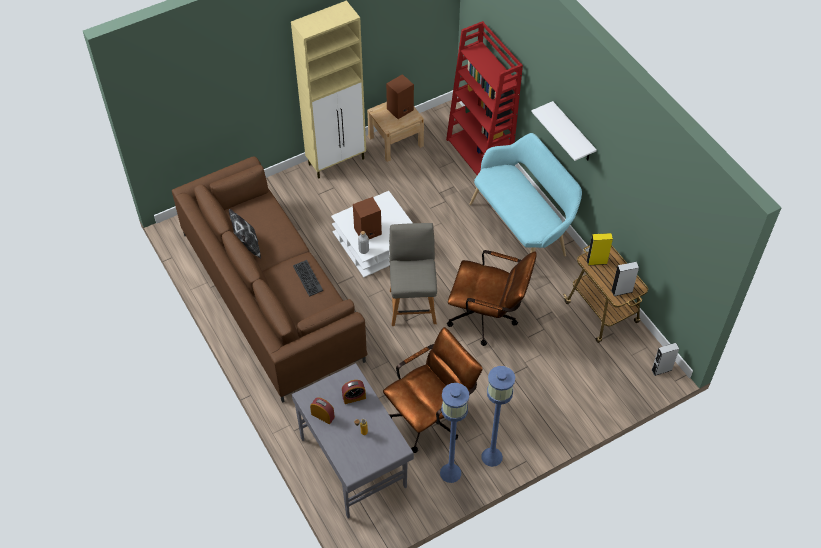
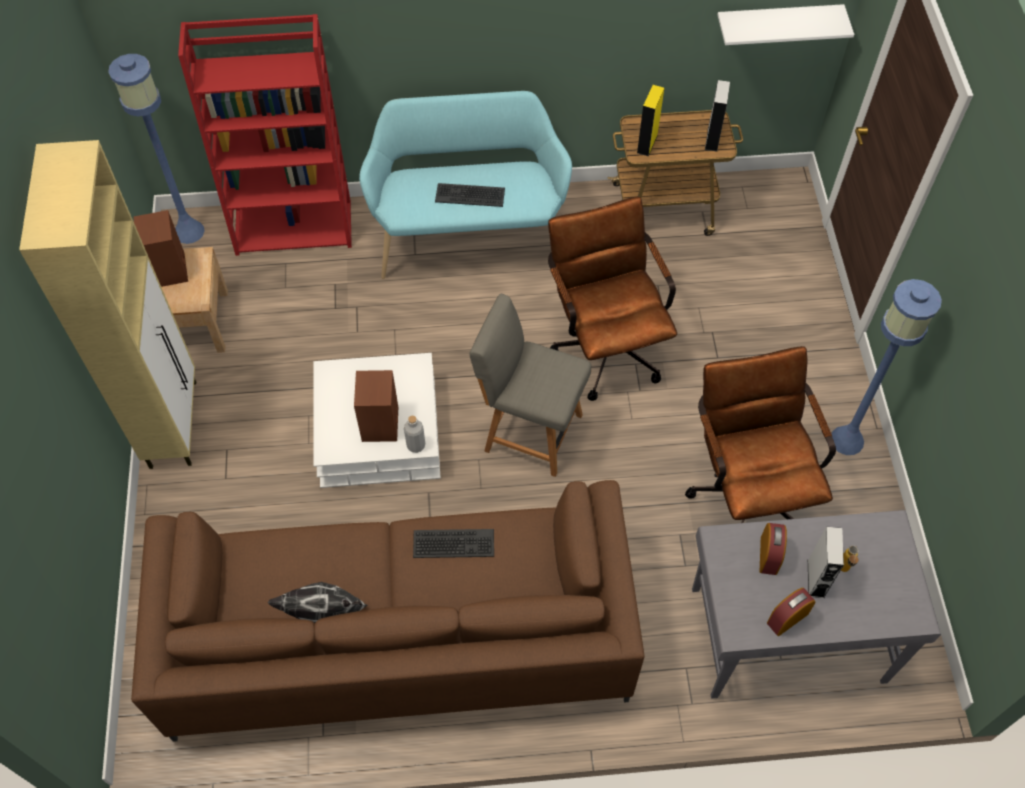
camera: 65 degrees left, 5 degrees up
(450, 472) = (854, 505): blue floor lamp -> blue floor lamp (188, 231)
(488, 318) = (605, 343): brown office chair -> brown office chair turned 60 degrees counterclockwise
(516, 202) = (470, 195): none -> keyboard
(573, 133) = (475, 28): white shelf -> white shelf (777, 23)
(661, 369) = (784, 187): grey speaker -> grey speaker (816, 578)

